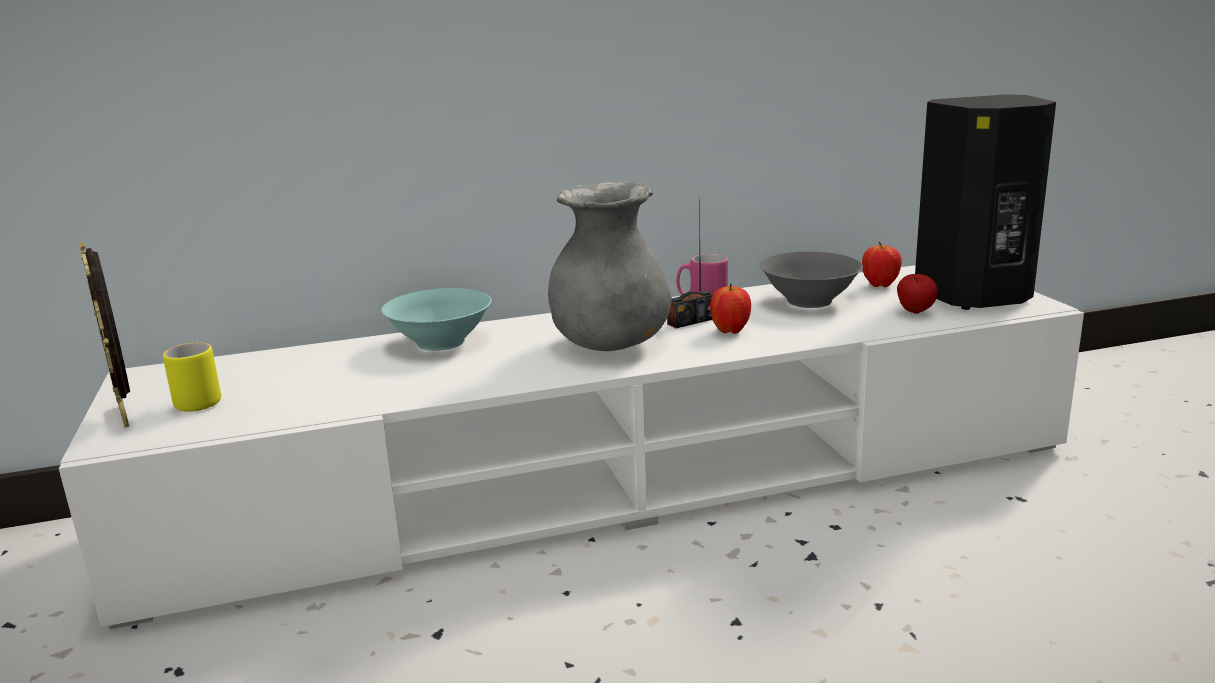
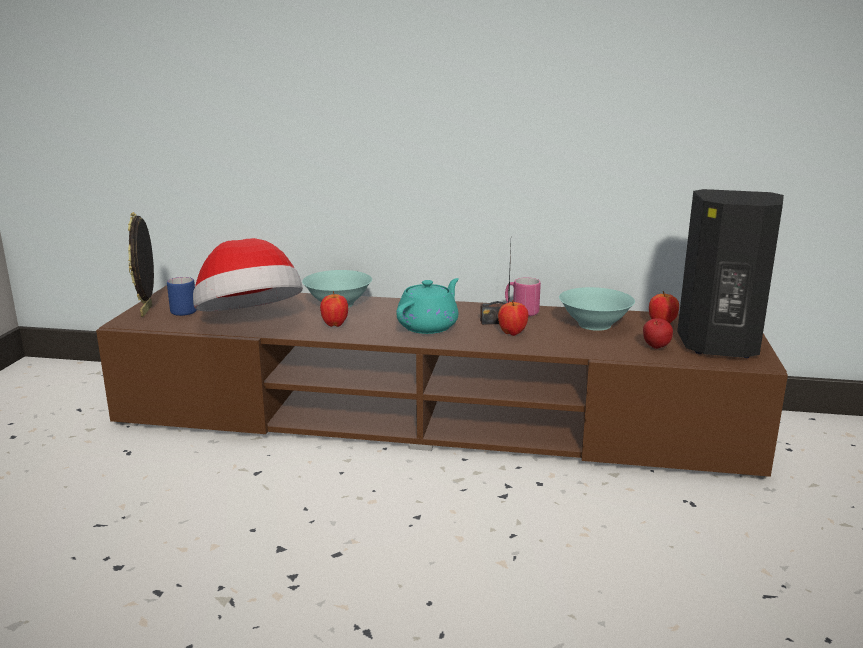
camera: 25 degrees right, 0 degrees up
(199, 401) = (186, 310): yellow mug -> blue mug
(332, 394) = (249, 321): none -> hat
(475, 371) = (335, 325): none -> apple
(611, 345) = (428, 326): grey vase -> turquoise teapot
(616, 481) = (433, 419): white tv stand -> brown tv stand
(809, 300) = (595, 324): grey bowl -> turquoise bowl

